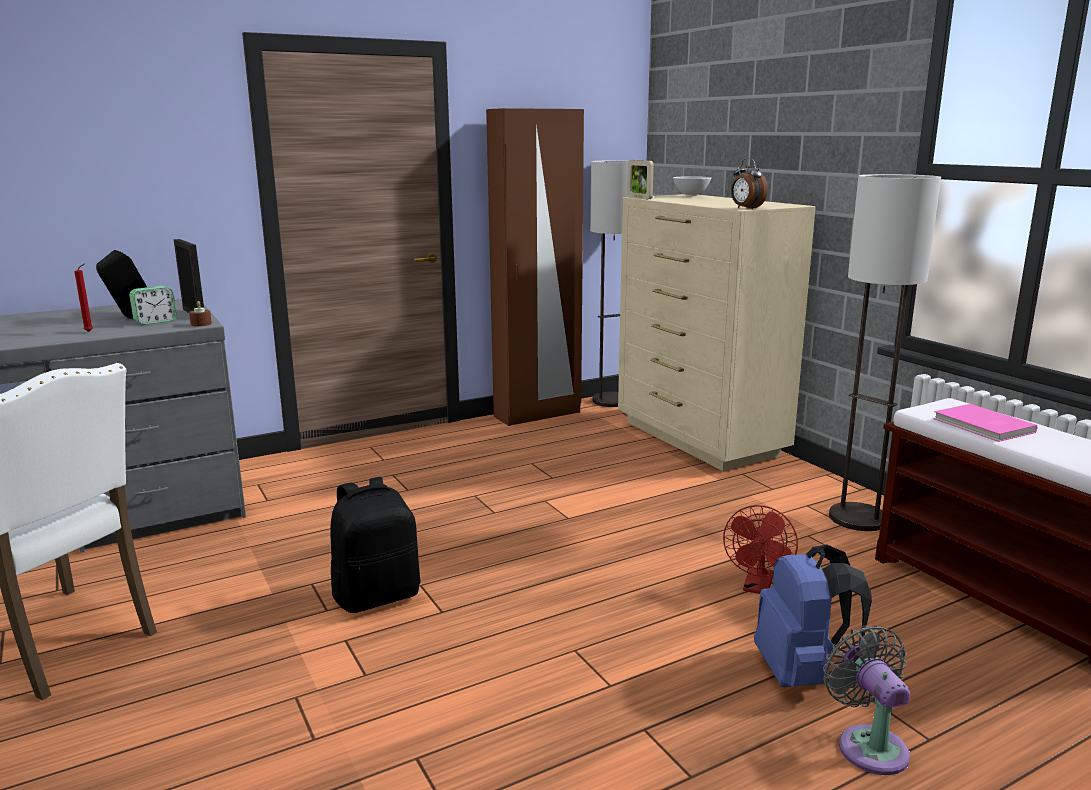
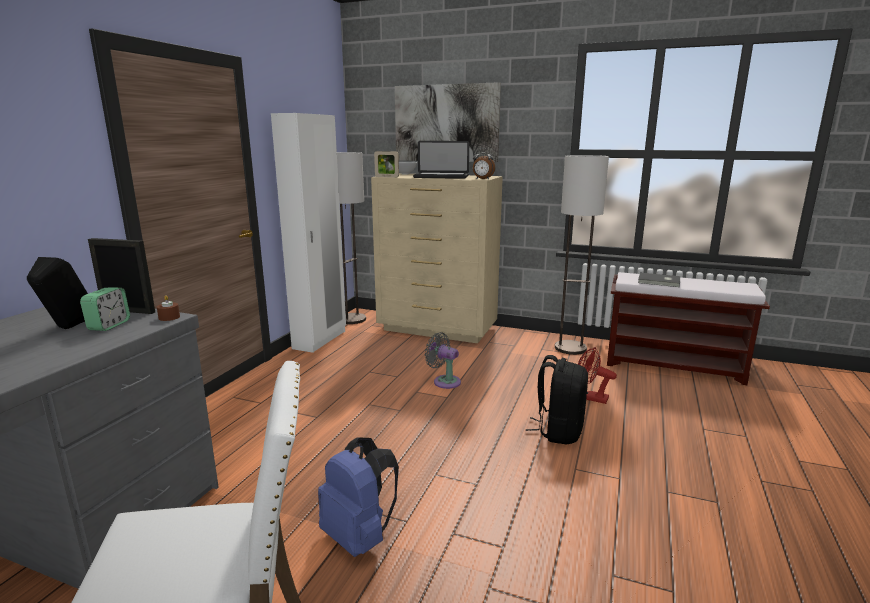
camera: 40 degrees left, 0 degrees up
(90, 331) = (60, 350): red candle -> none
(377, 596) = (422, 494): black backpack -> black backpack (558, 431)
(537, 414) = (320, 340): brown wardrobe -> white wardrobe
(711, 202) = (441, 177): none -> laptop
(753, 118) = (446, 123): none -> picture
(758, 587) = (590, 398): red fan -> red fan turned 135 degrees clockwise
(801, 674) = (670, 431): blue backpack -> blue backpack (359, 537)
(868, 745) = (737, 449): grey fan -> grey fan (444, 381)
(983, 426) = (659, 281): pink book -> grey book

